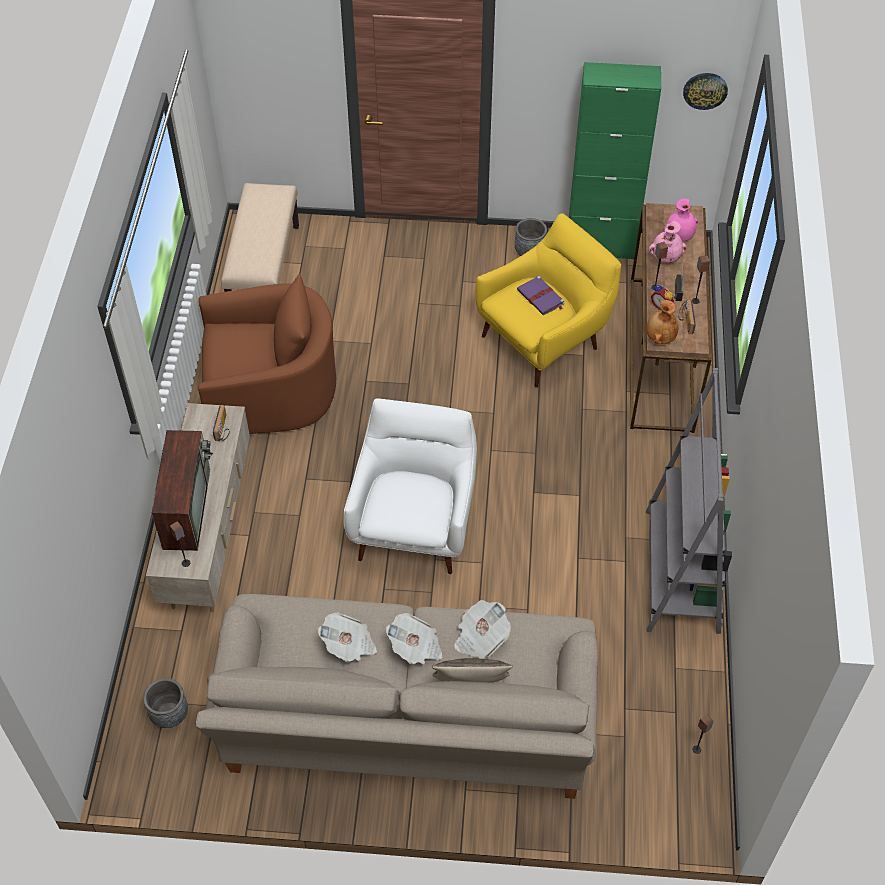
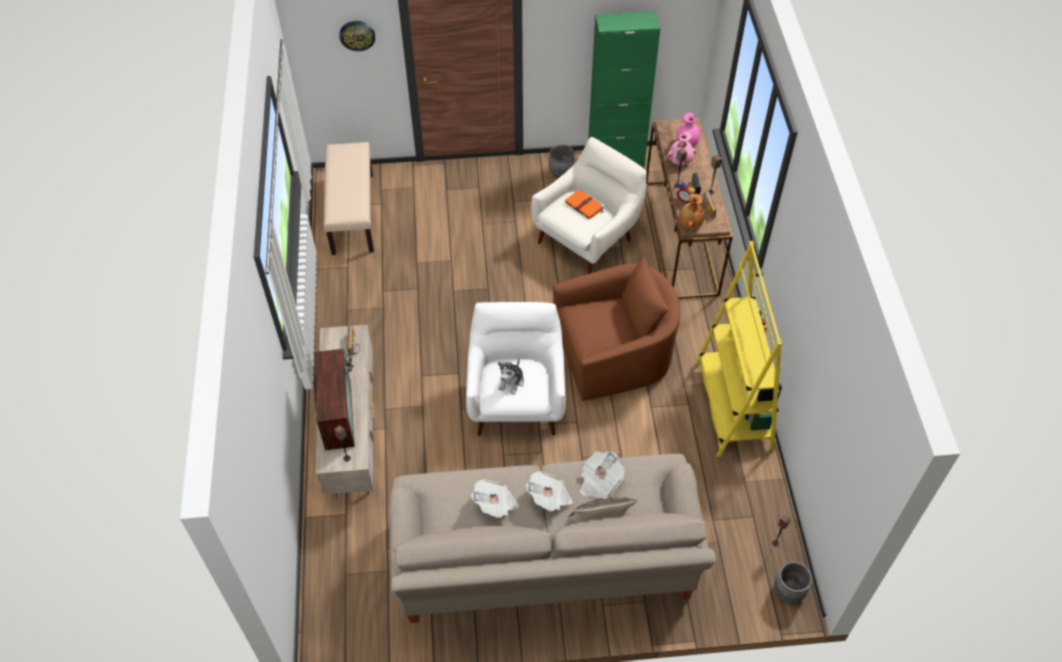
camera: 10 degrees left, 0 degrees up
(169, 715) = (351, 584): grey planter -> grey planter (789, 591)
(269, 390) = (377, 308): brown armchair -> brown armchair (614, 354)
(404, 501) = (511, 382): none -> plush toy
(541, 297) = (585, 205): purple book -> orange book
(544, 339) = (587, 239): yellow armchair -> white armchair
(682, 571) = (733, 405): grey bookcase -> yellow bookcase
(705, 90) = (690, 26): wall clock -> wall clock (357, 35)

